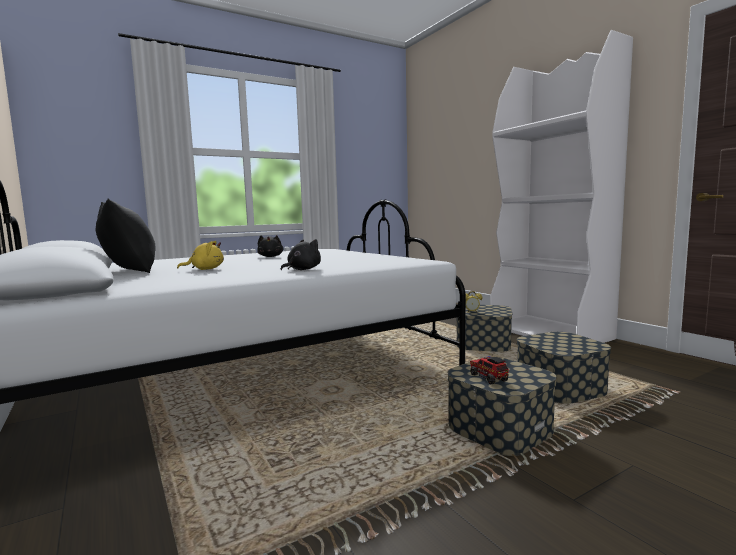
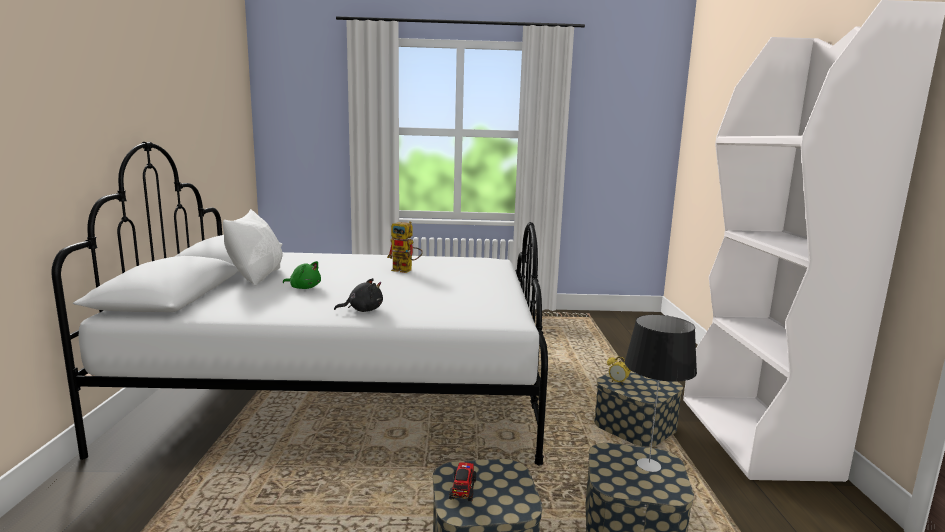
camera: 30 degrees right, 5 degrees up
(130, 271) = (256, 277): black pillow -> white pillow
(205, 269) = (304, 288): yellow plush toy -> green plush toy
(271, 256) = (406, 270): black plush toy -> toy robot
(561, 338) = (649, 464): none -> table lamp

